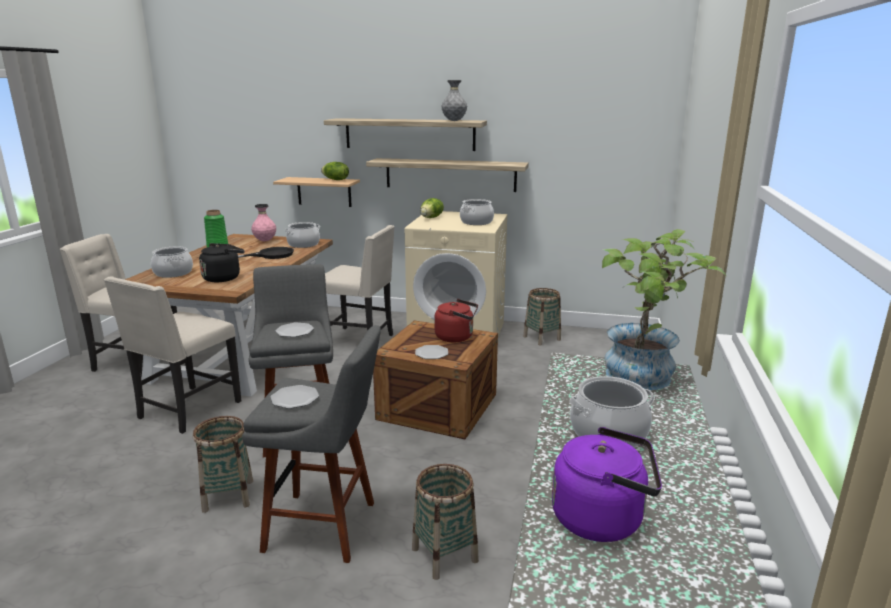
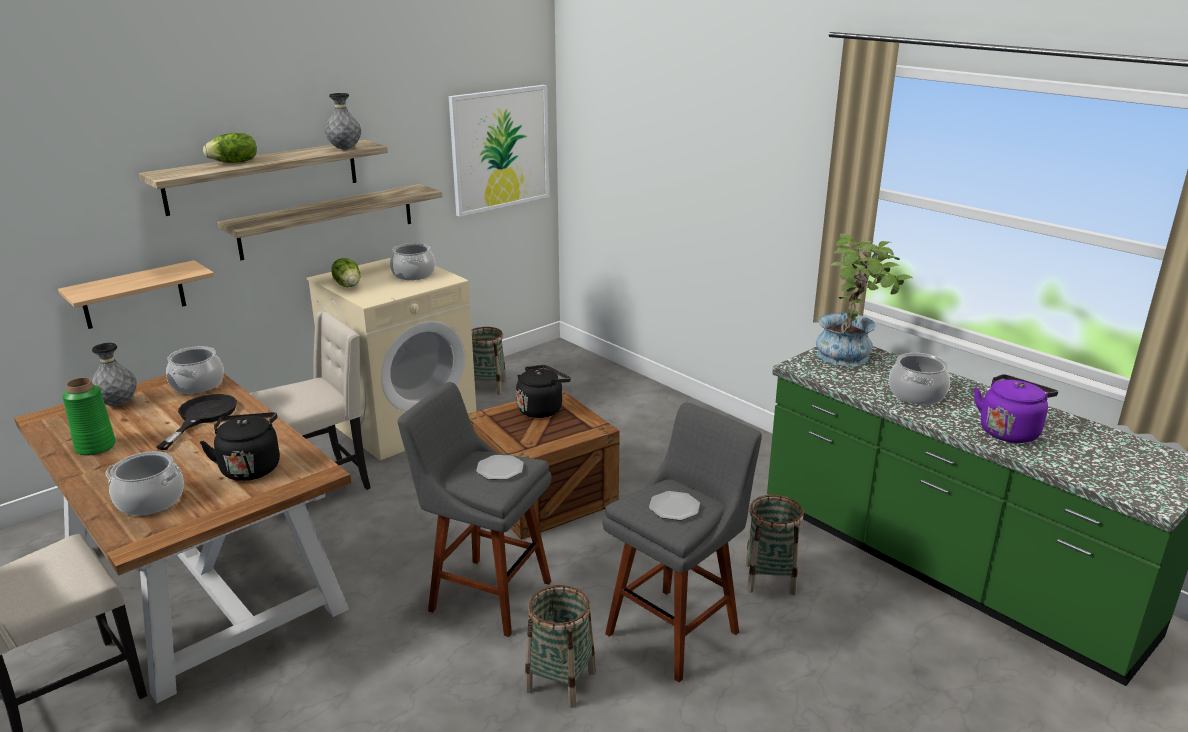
camera: 55 degrees left, 5 degrees up
(187, 410) = (315, 672): beige chair -> none
(265, 241) = (118, 404): pink vase -> grey vase
(335, 180) = (164, 271): lettuce -> lettuce (234, 162)
(431, 353) = (561, 433): plate -> none
(456, 337) = (542, 409): red kettle -> black kettle
(612, 147) = (500, 149): none -> picture

